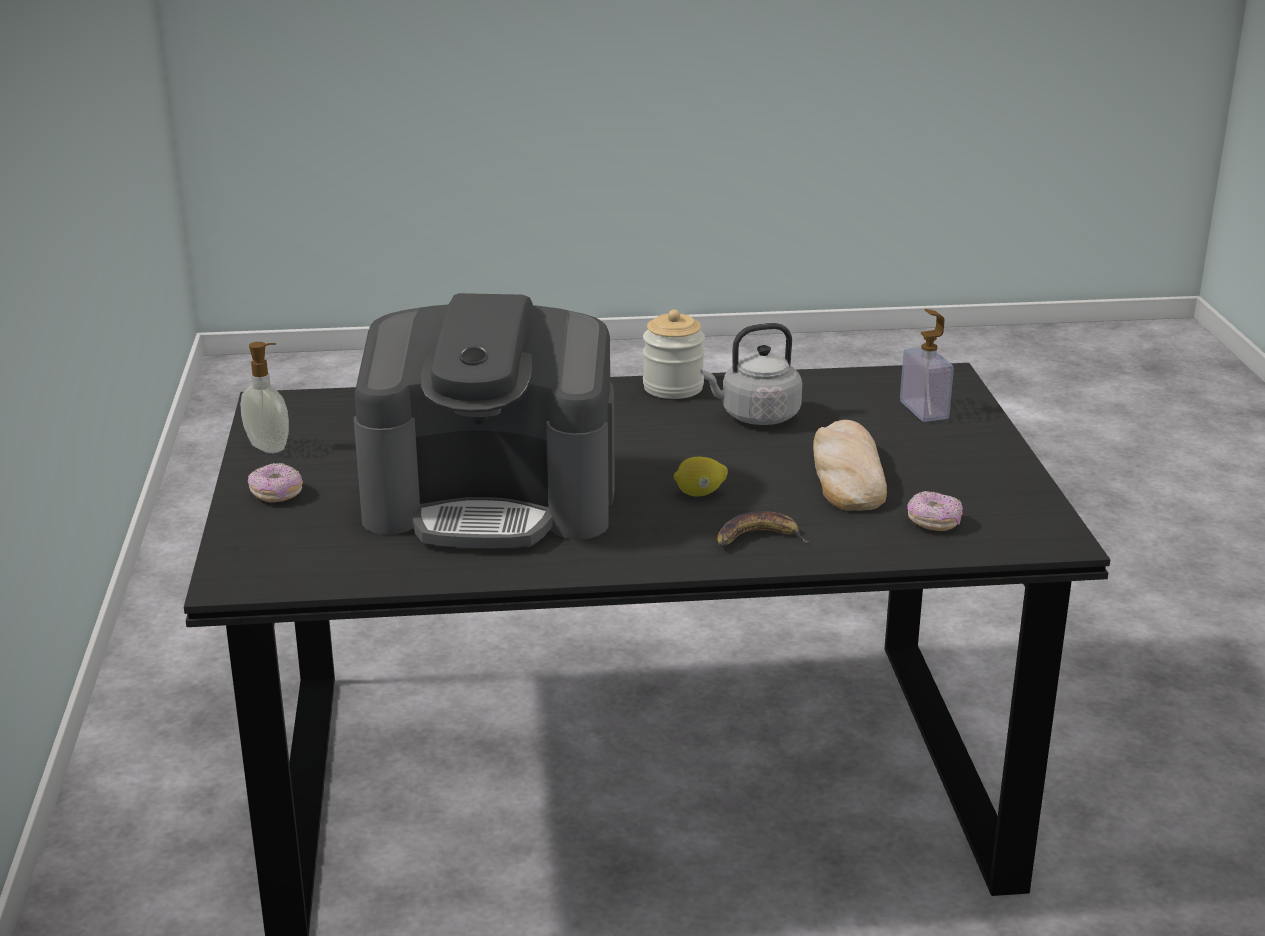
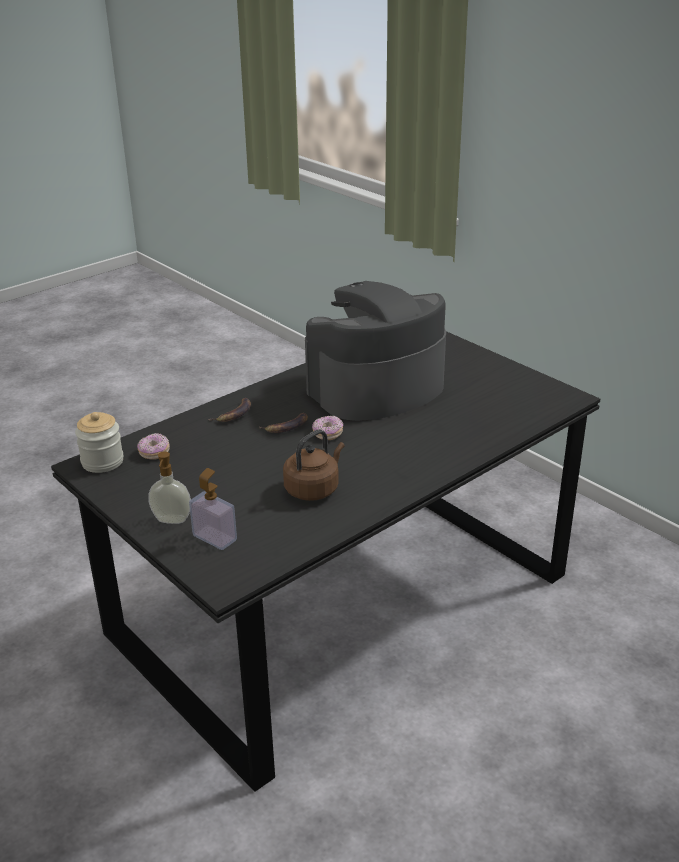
camera: 145 degrees right, 5 degrees up
(269, 447) = (518, 376): soap dispenser -> soap dispenser (171, 520)
(276, 494) = (468, 359): donut -> donut (327, 434)
(673, 388) = (389, 492): jar -> jar (102, 462)
(700, 494) = (286, 426): lemon -> banana
(756, 416) = (314, 489): grey kettle -> brown kettle
(847, 474) = (223, 467): bread -> none

